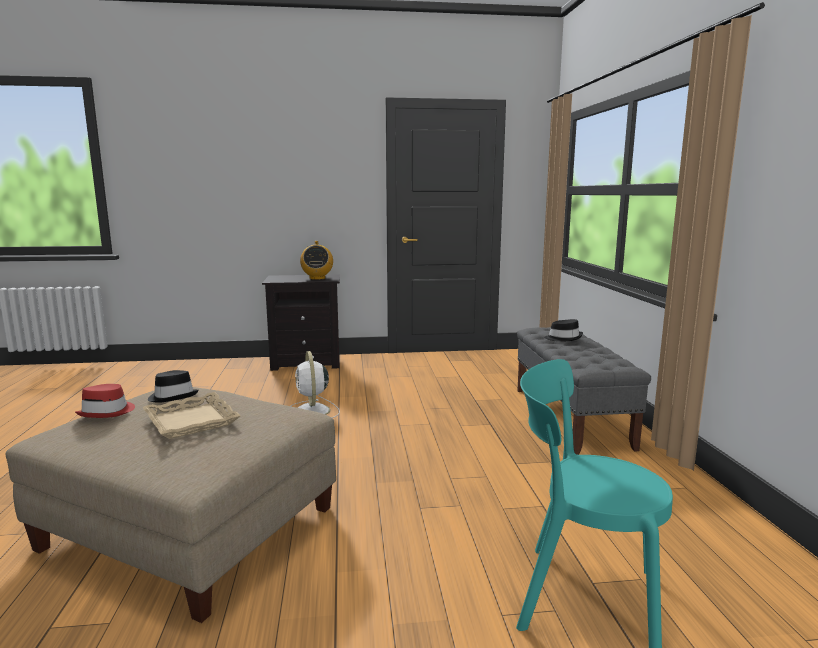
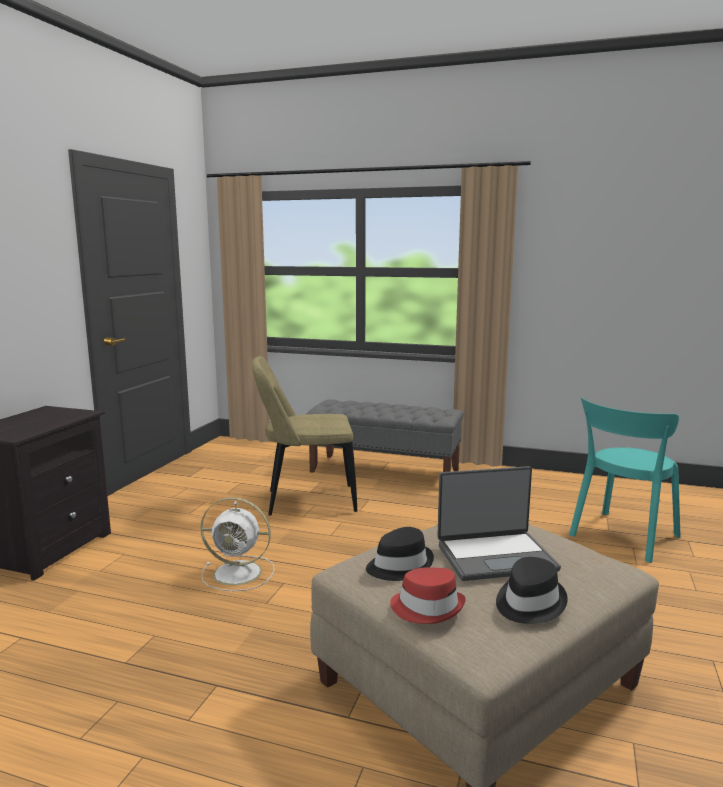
camera: 65 degrees left, 0 degrees up
(192, 421) = (495, 556): beige tray -> laptop
(317, 278) = (55, 416): radio -> none
(453, 403) = (306, 501): none -> beige chair
(563, 338) = (361, 406): black hat -> black hat (528, 603)

